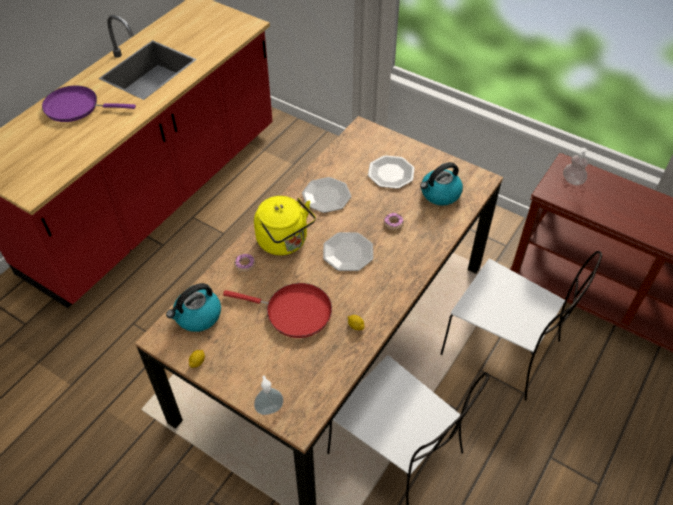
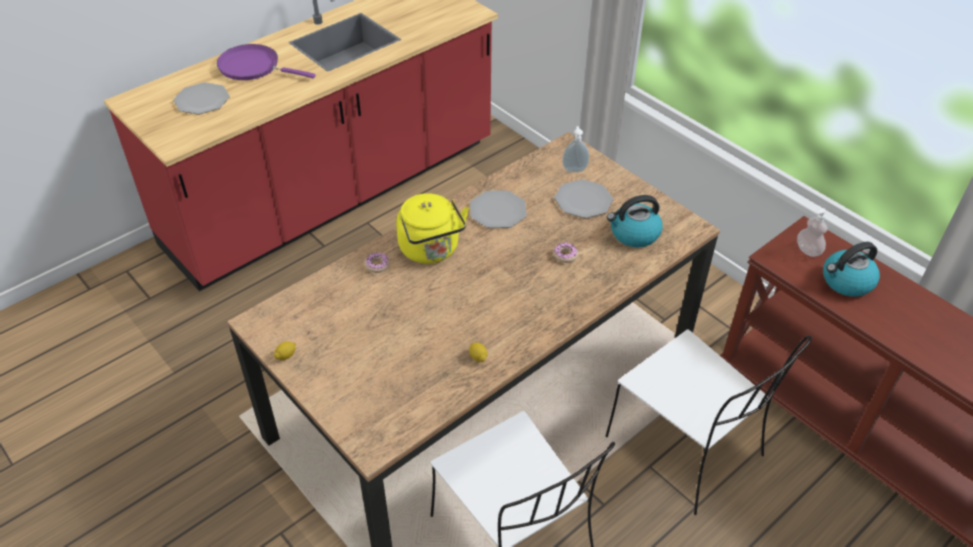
camera: 15 degrees right, 5 degrees down
(197, 316) = (304, 308): kettle -> kettle (846, 282)
(269, 408) = (345, 423): soap dispenser -> soap dispenser (574, 169)
(294, 312) = (413, 327): red frying pan -> none
(348, 253) = (499, 276): plate -> plate (202, 100)

